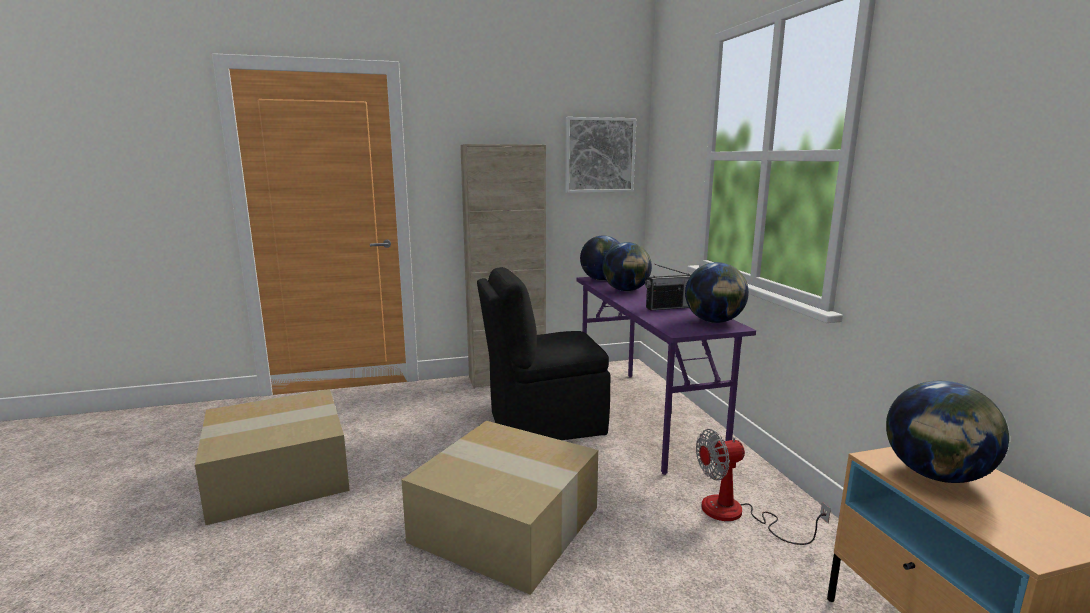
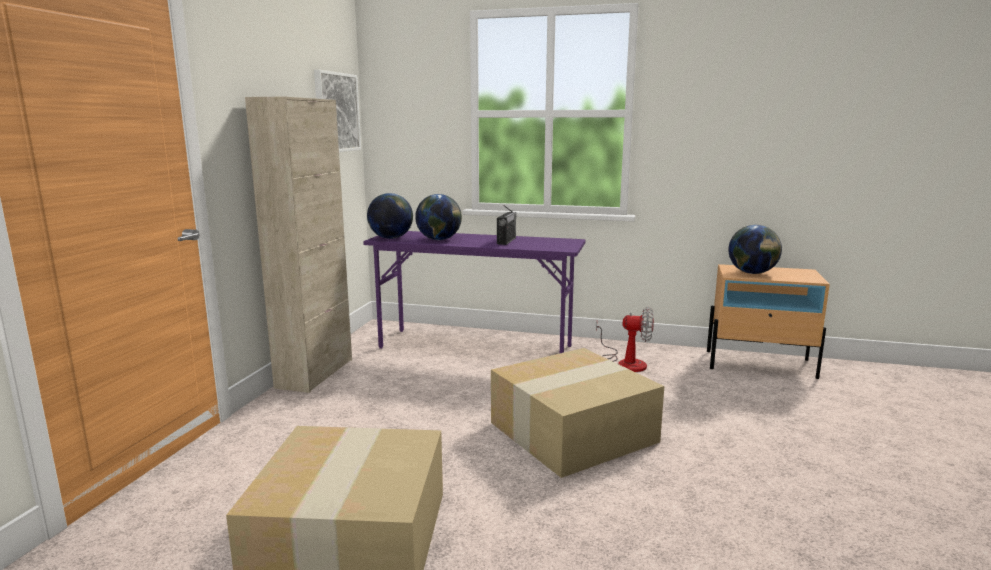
camera: 60 degrees left, 0 degrees up
(543, 423) = (434, 381): black chair -> none
(714, 321) = (555, 240): globe -> none
(737, 515) = (626, 362): fan -> fan turned 90 degrees counterclockwise

